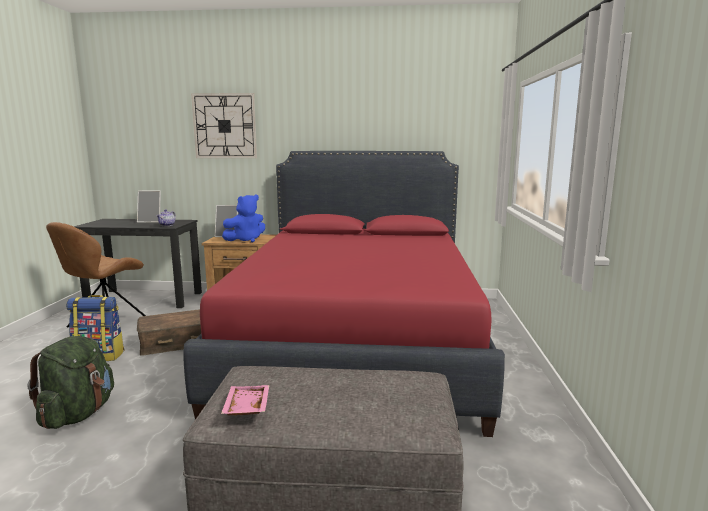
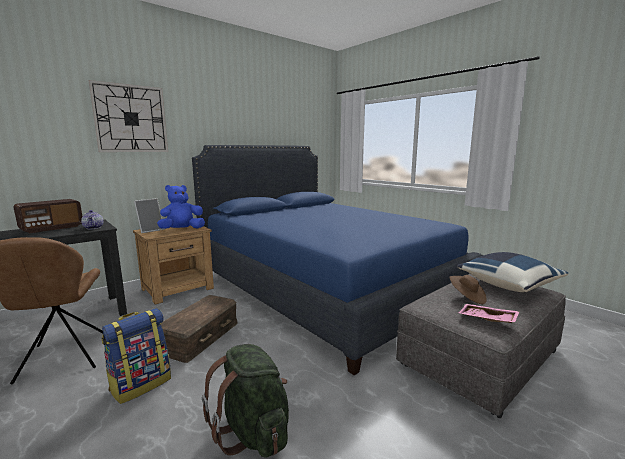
camera: 45 degrees left, 0 degrees up
(151, 221) = (52, 228): picture frame -> radio
(246, 240) = (182, 230): blue plush toy -> blue plush toy turned 135 degrees counterclockwise
(303, 384) = (467, 297): none -> brown hat
(357, 344) = (325, 287): red bed -> blue bed
(400, 398) = (507, 285): none -> blue pillow

